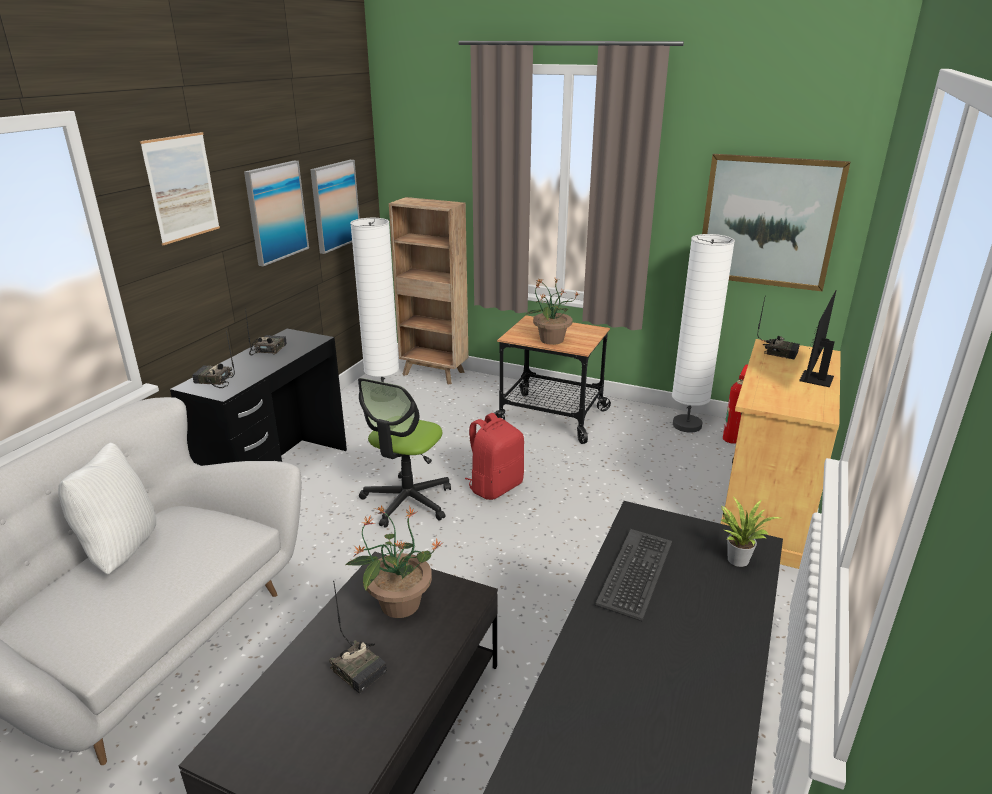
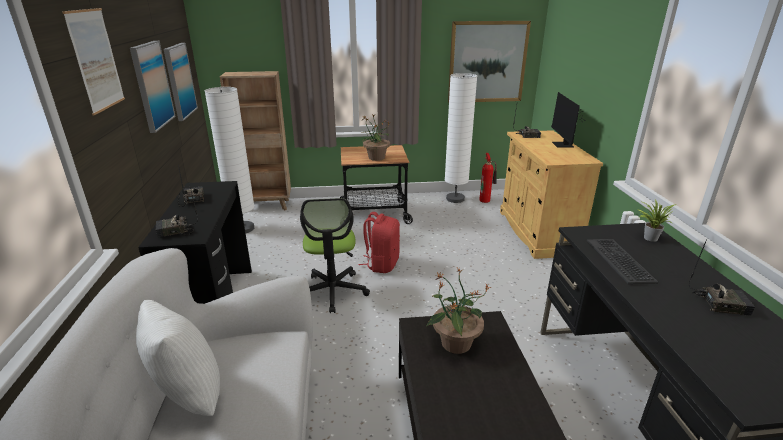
camera: 30 degrees left, 0 degrees up
(360, 667) = (480, 393): radio -> radio (720, 303)

